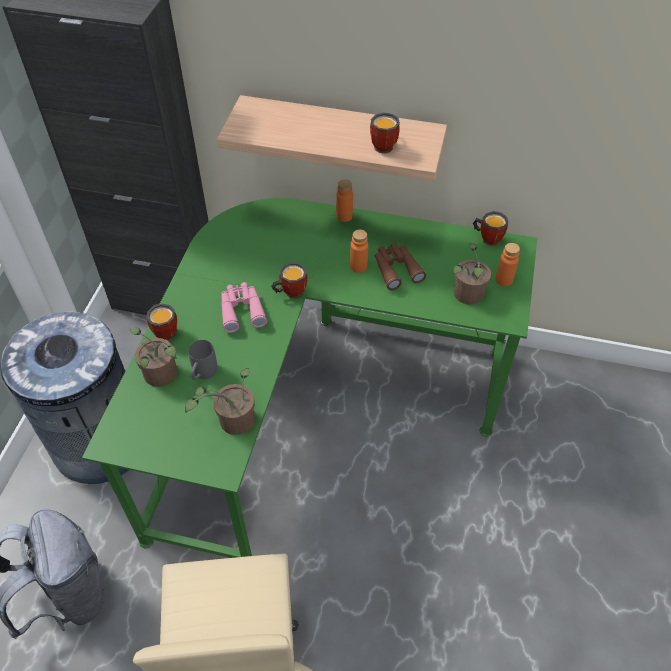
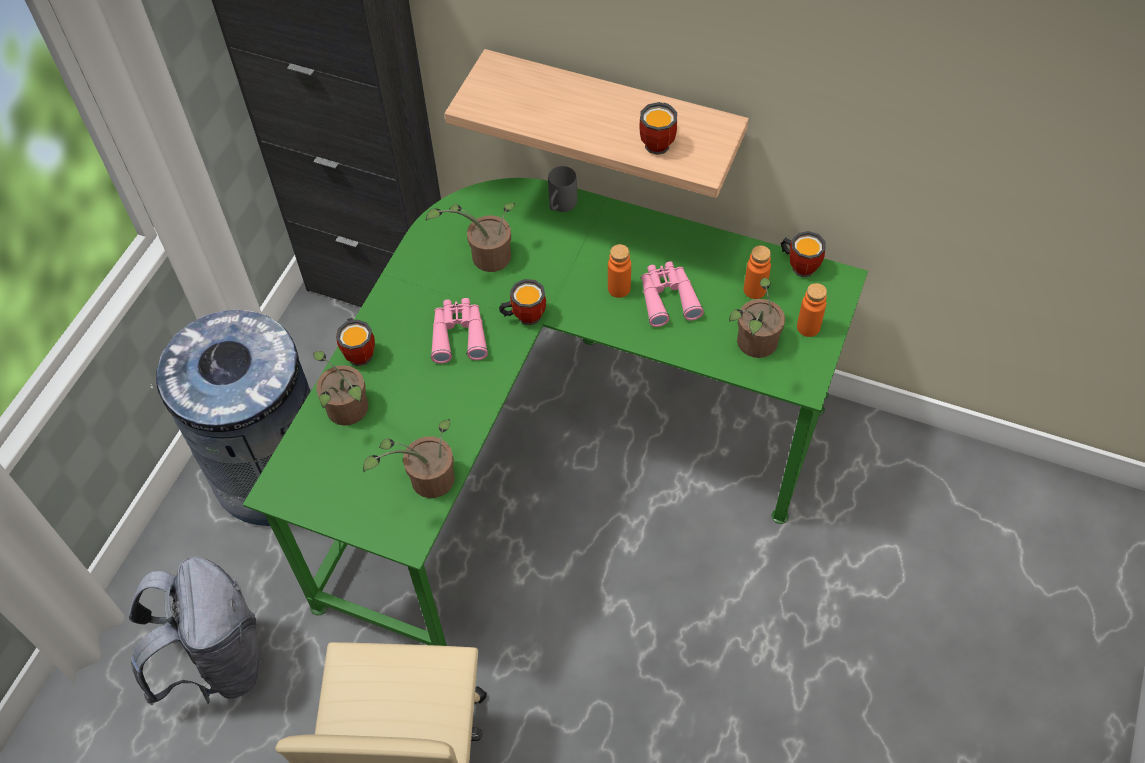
camera: 10 degrees right, 5 degrees up
(203, 374) = (399, 415): grey mug -> grey mug (560, 206)
(253, 254) = (485, 258): none -> potted plant
(344, 216) = (613, 214): orange bottle -> orange bottle (754, 290)
(396, 269) = (667, 297): brown binoculars -> pink binoculars

